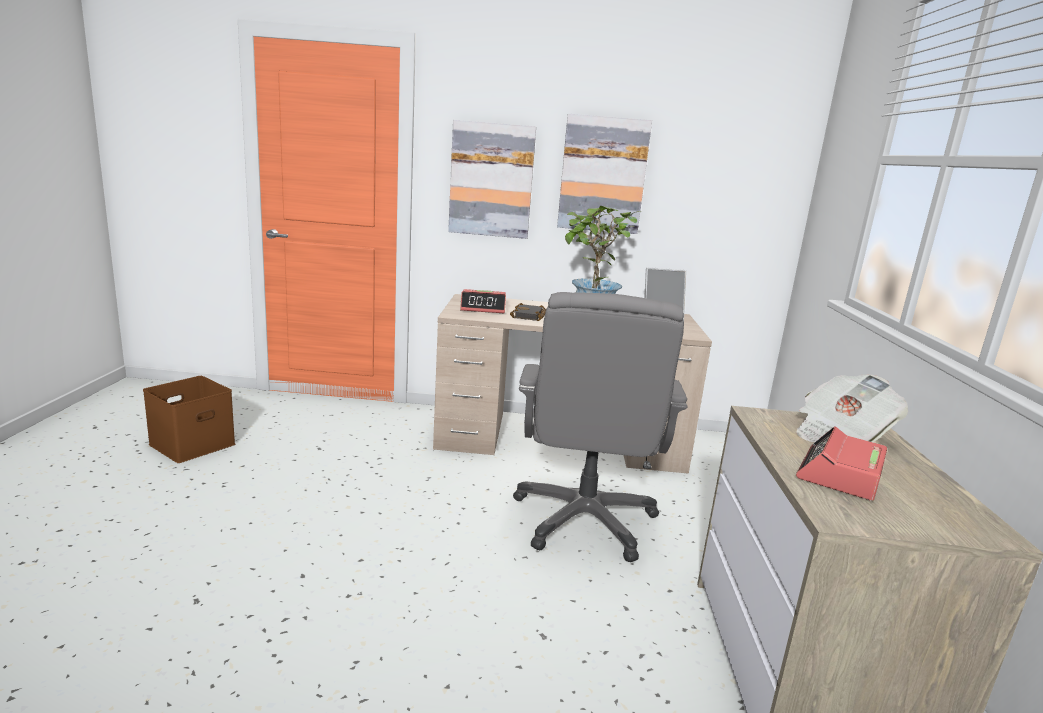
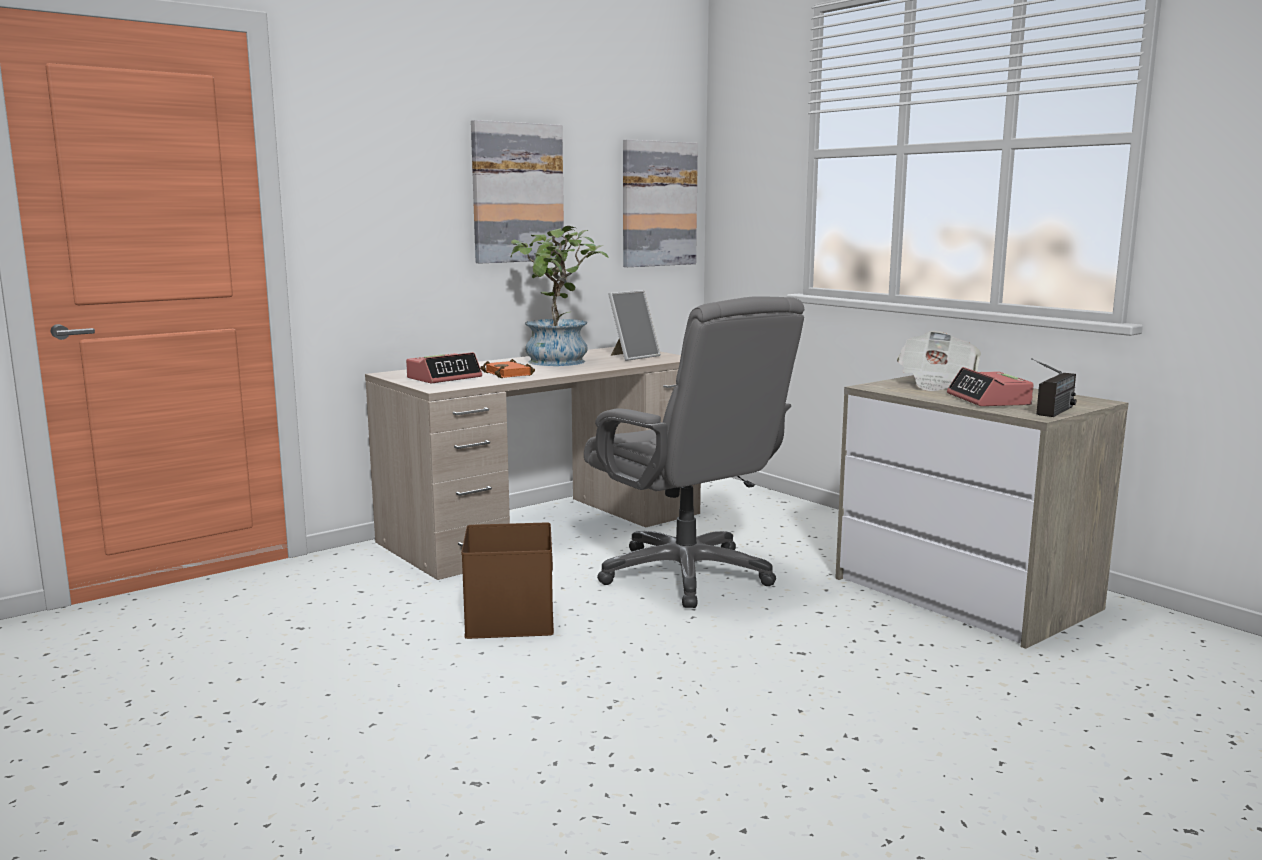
camera: 40 degrees left, 5 degrees down
(193, 443) = (102, 690): brown storage box -> brown storage box (508, 618)
(491, 180) = (390, 211): picture -> picture (658, 204)
(529, 316) = (510, 374): black book -> orange book
(863, 523) = (1051, 414): none -> radio

